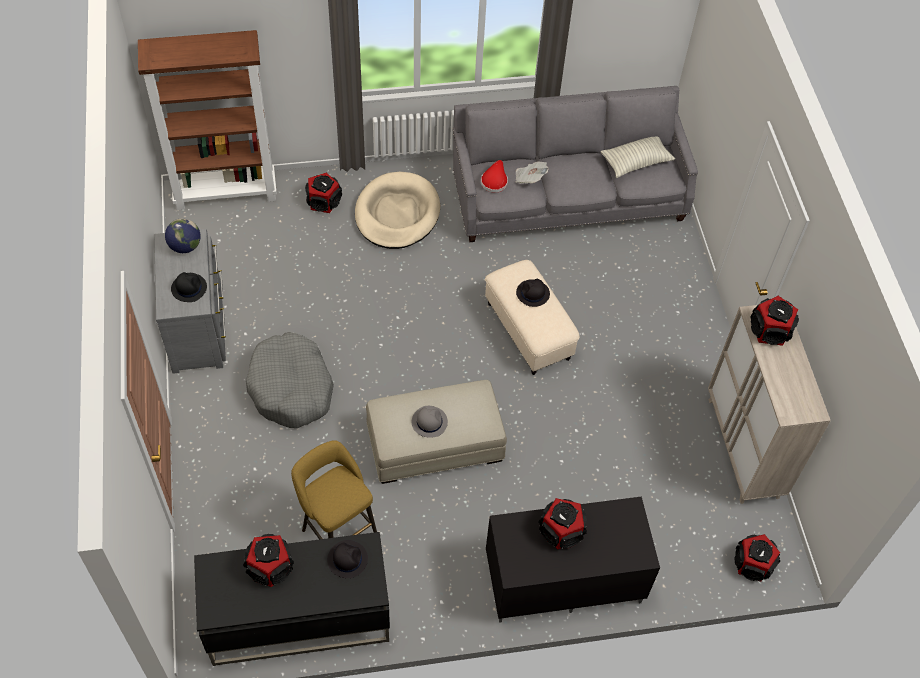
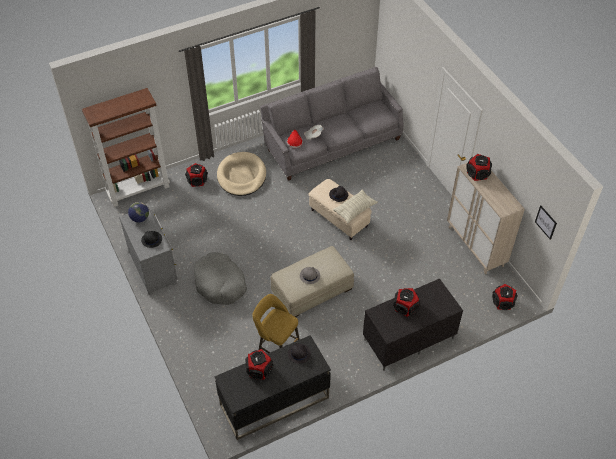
camera: 15 degrees left, 5 degrees down
(636, 162) = (366, 113): pillow -> pillow (355, 210)
(857, 459) = (545, 222): none -> picture

